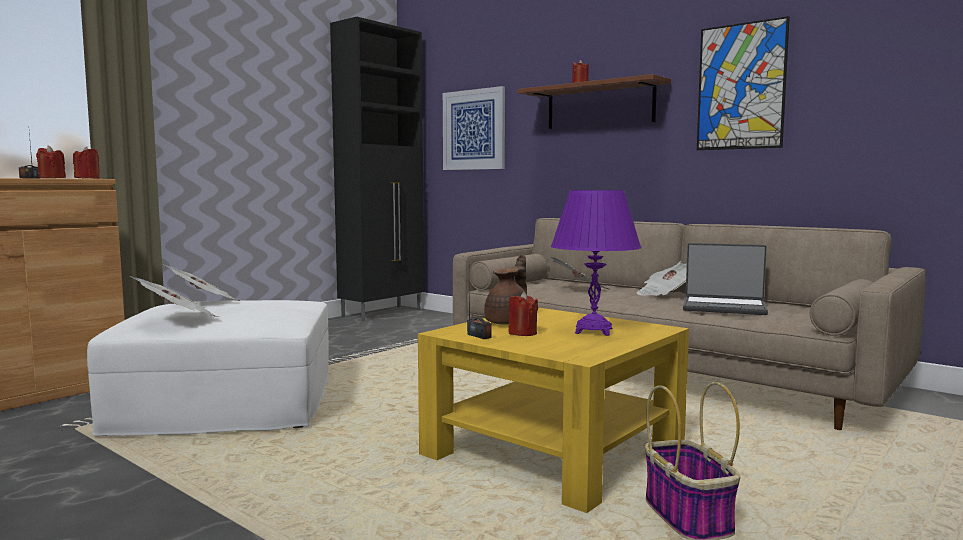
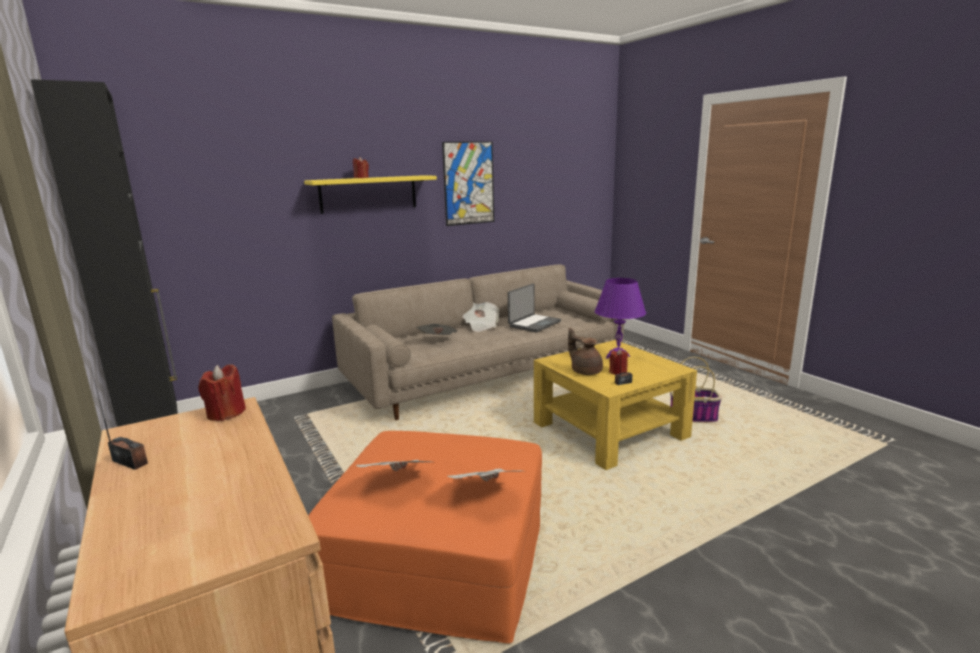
camera: 70 degrees left, 10 degrees up
(52, 178) = (215, 436): red candle -> none
(227, 403) = (439, 556): white ottoman -> orange ottoman
(474, 130) = (222, 217): picture -> none
(599, 106) = (368, 194): brown shelf -> yellow shelf

